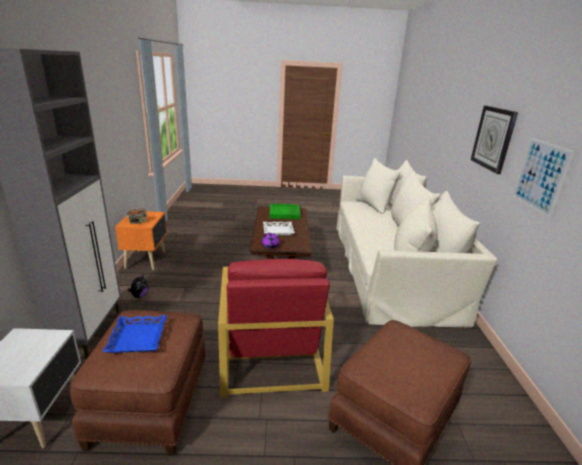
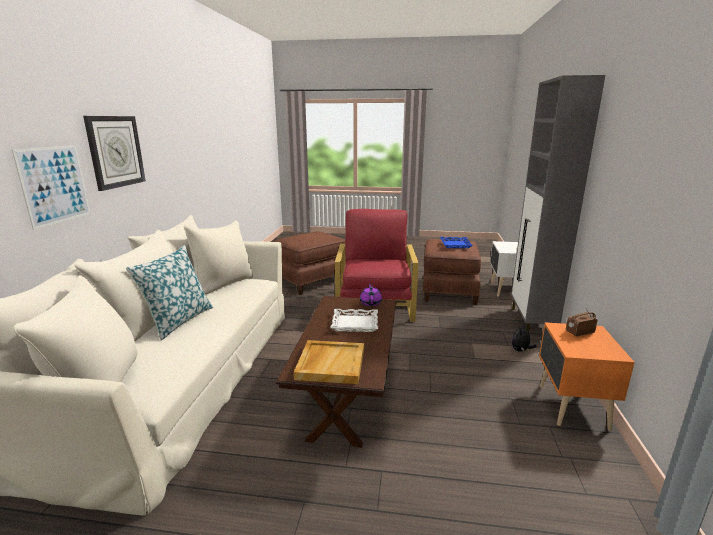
camera: 170 degrees left, 5 degrees down
(284, 213) = (330, 363): green tray -> beige tray
(389, 228) = (178, 321): none -> pillow
(540, 176) = (172, 160): picture -> picture (55, 185)

